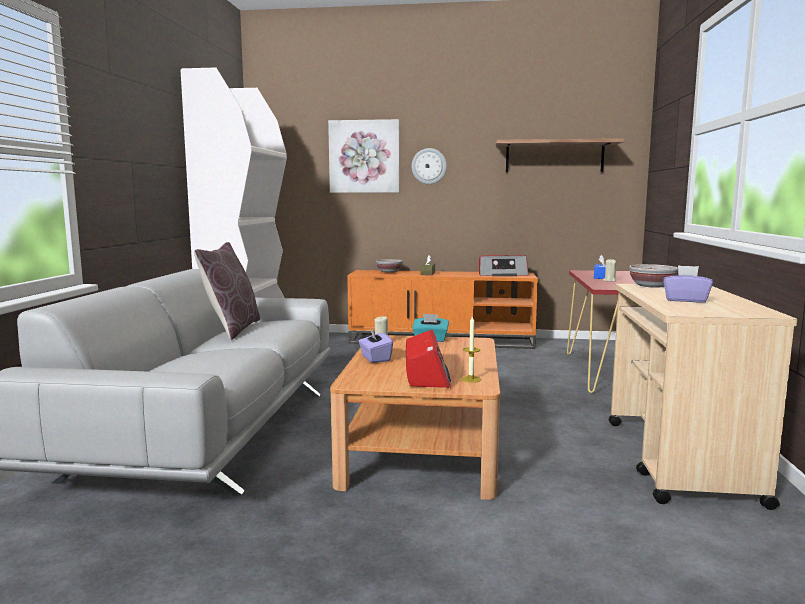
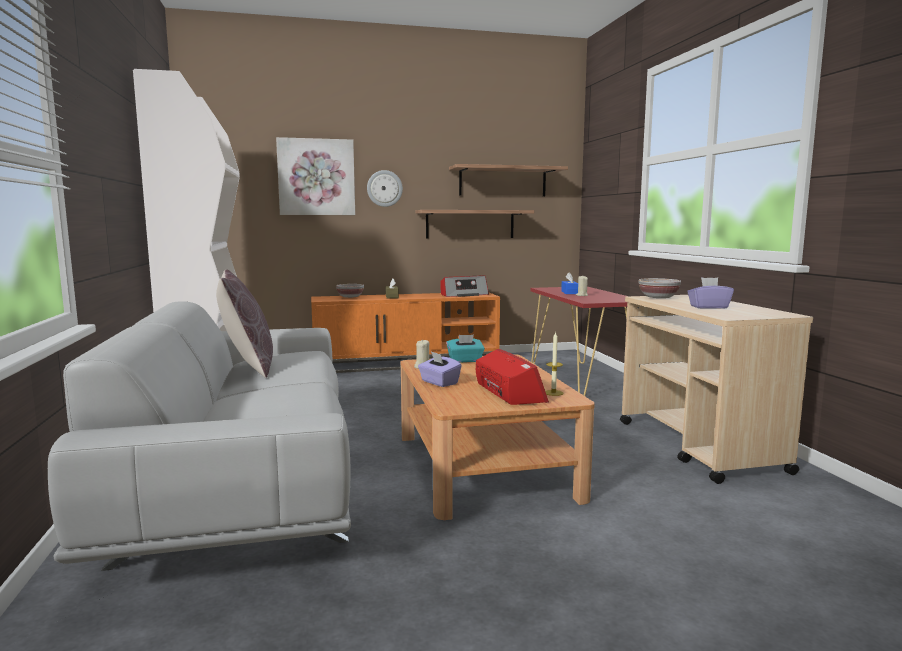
camera: 20 degrees left, 0 degrees up
(517, 201) = (470, 224): none -> shelf

